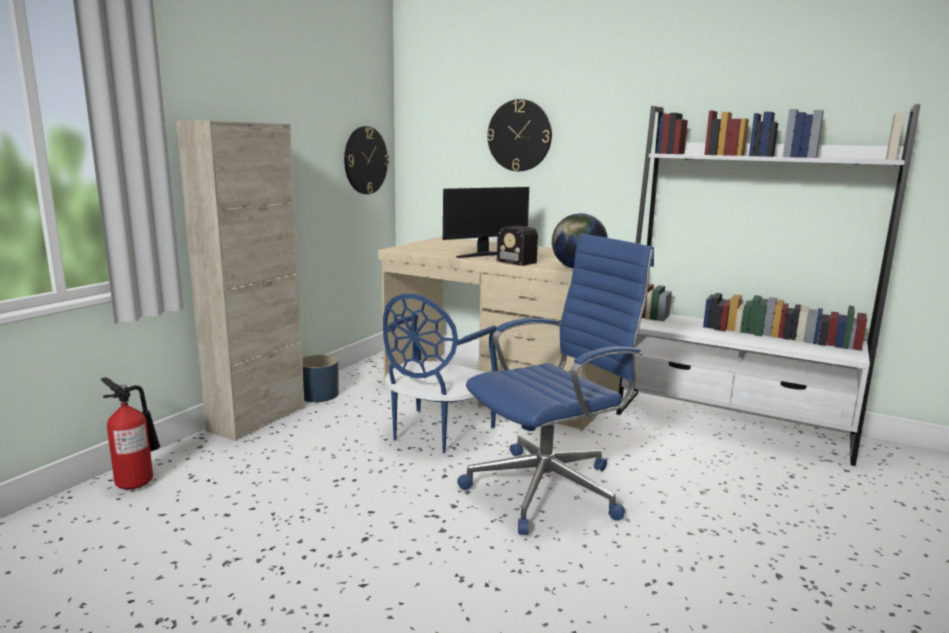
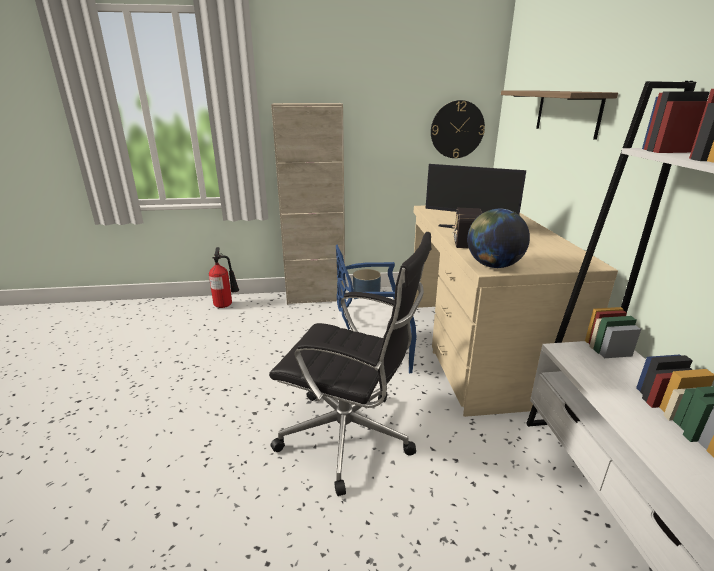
camera: 55 degrees right, 10 degrees up
(519, 135) = (567, 112): wall clock -> shelf
(549, 488) = (350, 437): blue office chair -> black office chair

